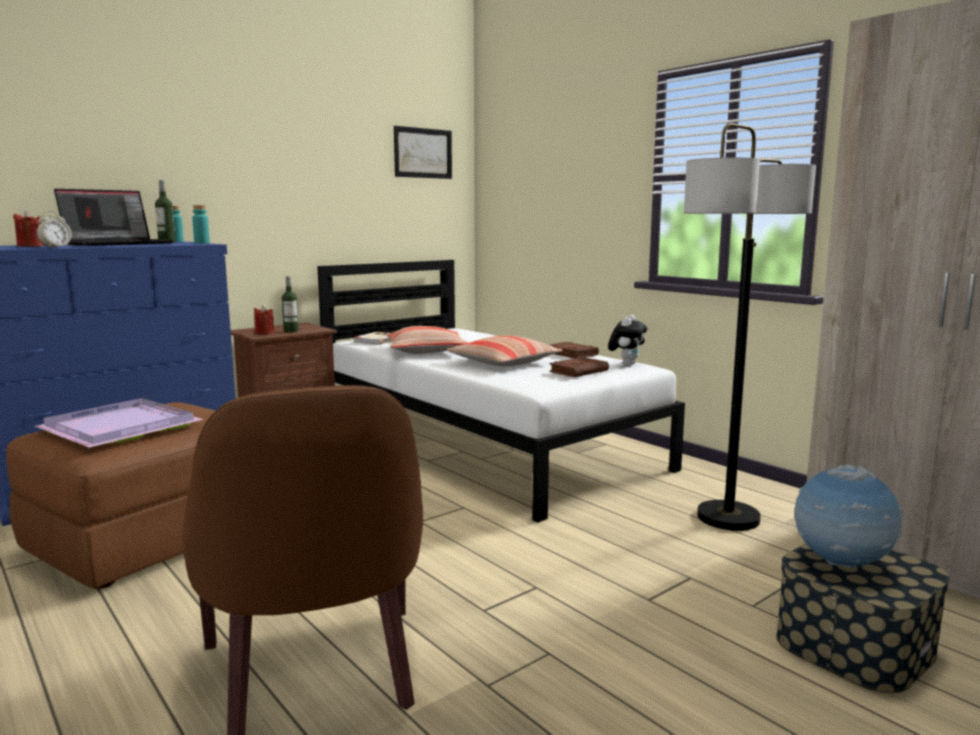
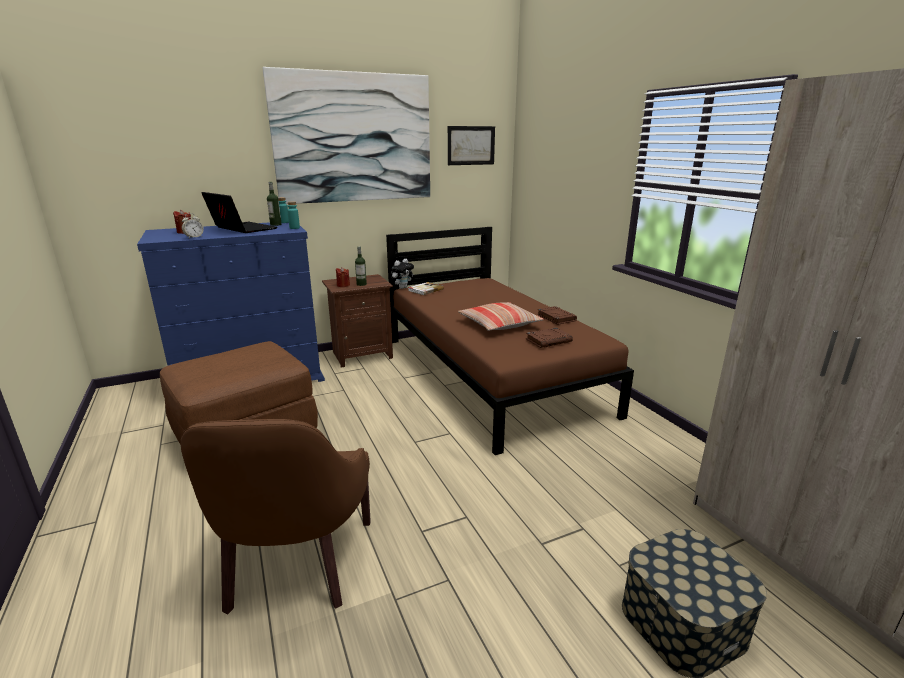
camera: 15 degrees right, 10 degrees up
(117, 428) = (220, 366): purple tray -> none
(119, 244) = (241, 229): laptop -> laptop turned 105 degrees counterclockwise
(273, 133) = (354, 138): none -> picture
(426, 351) = (452, 305): pillow -> none
(485, 444) = (490, 374): white bed -> brown bed
(626, 364) = (591, 335): plush toy -> plush toy (402, 287)
(728, 518) = (642, 473): floor lamp -> none
(841, 566) = (676, 567): globe -> none

